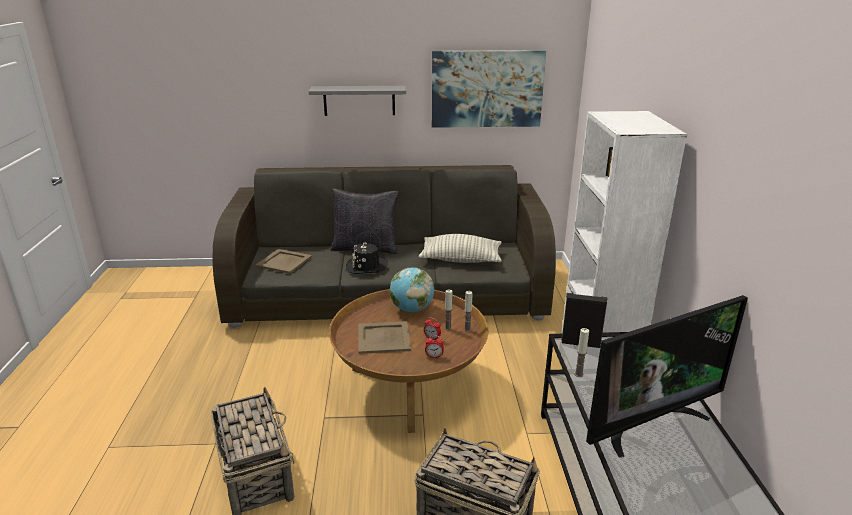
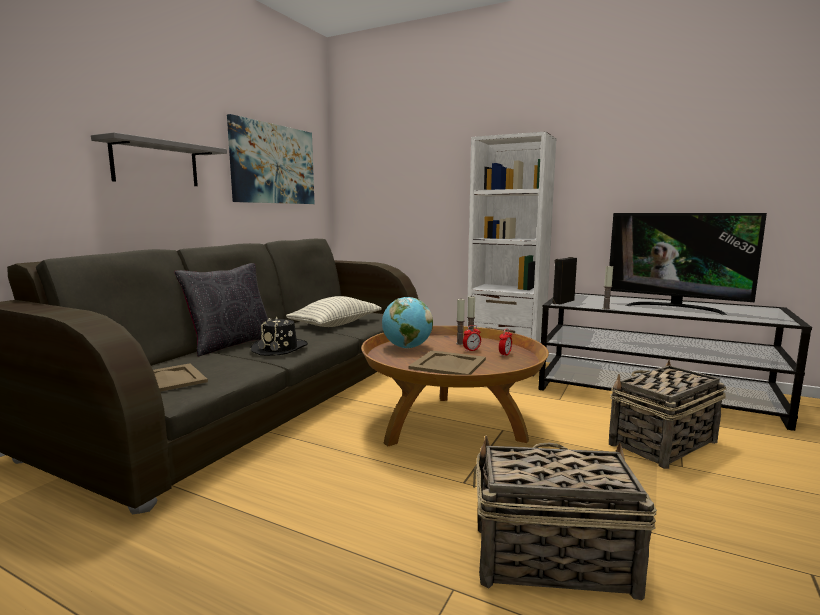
camera: 60 degrees left, 15 degrees down
(649, 424) = (675, 307): television -> television turned 120 degrees clockwise

